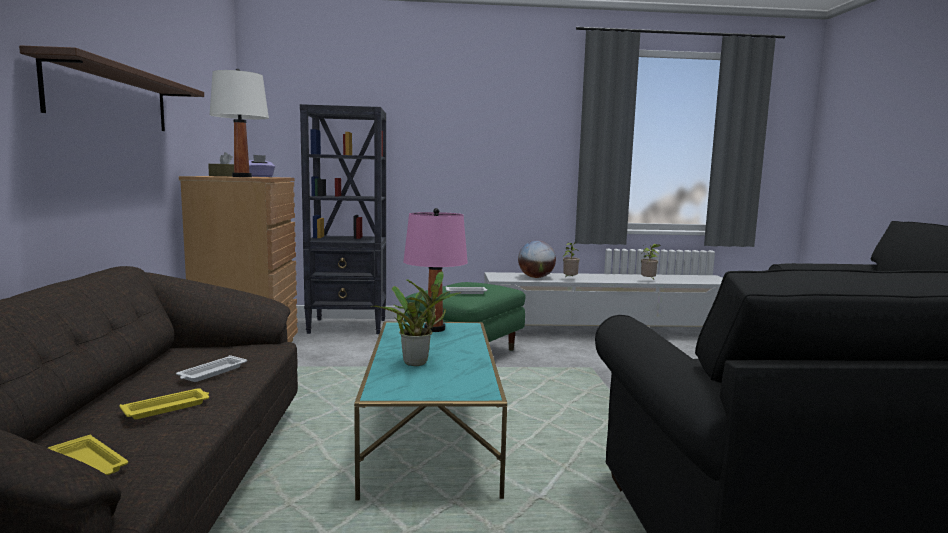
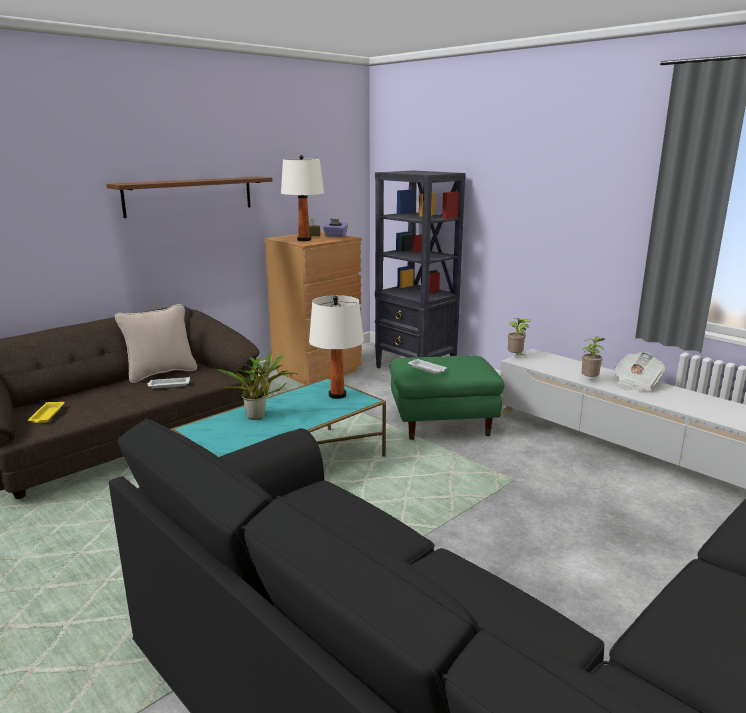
camera: 50 degrees right, 10 degrees up
(157, 368) = (161, 373): none -> beige pillow
(168, 407) = (114, 399): yellow tray -> none
(434, 329) = (337, 395): pink table lamp -> white table lamp
(536, 277) = (561, 368): globe -> none
(595, 276) = (635, 384): none -> newspaper
(648, 281) = (684, 408): potted plant -> potted plant (516, 356)

